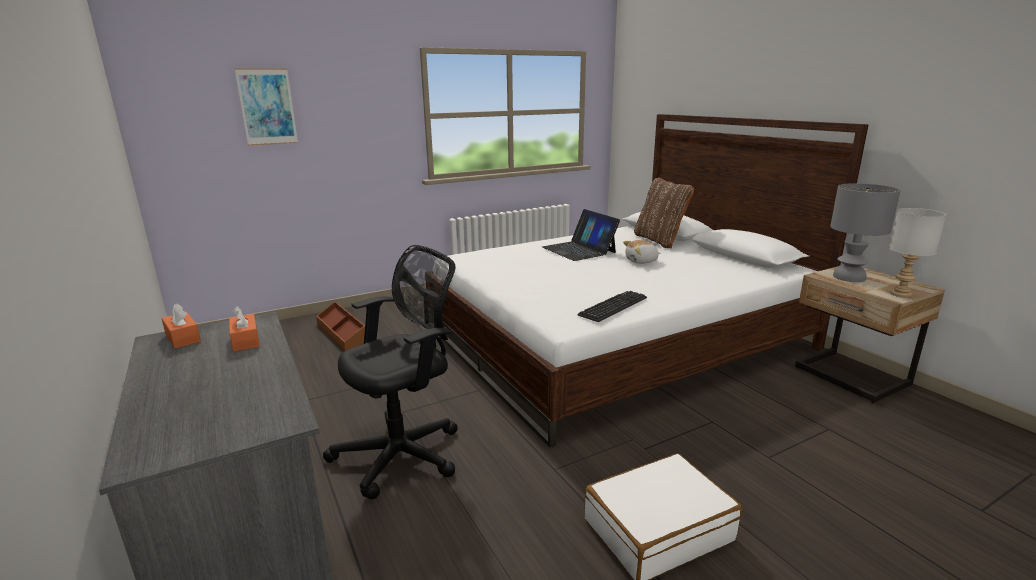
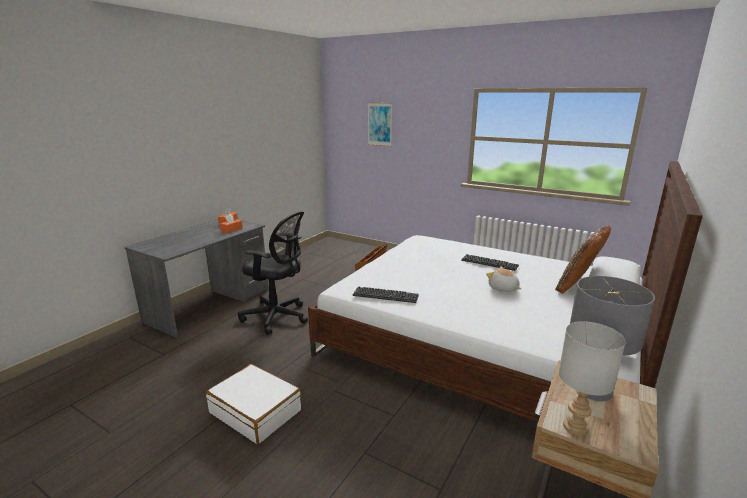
camera: 60 degrees right, 0 degrees up
(579, 250) = (489, 263): laptop -> keyboard

